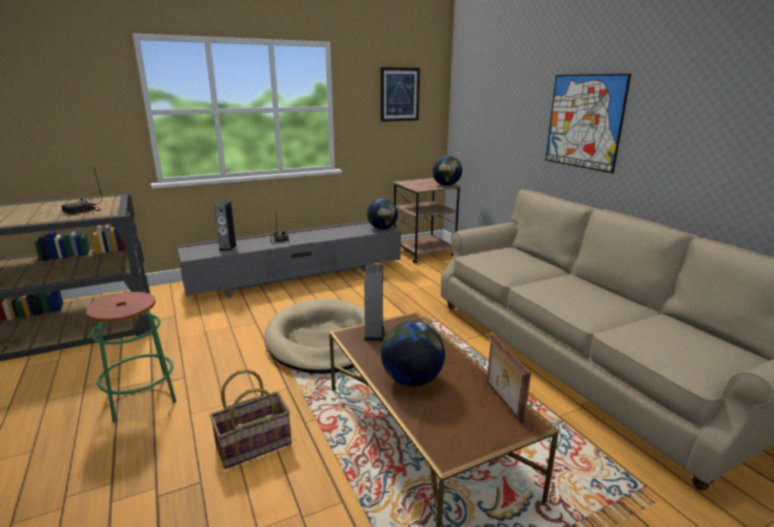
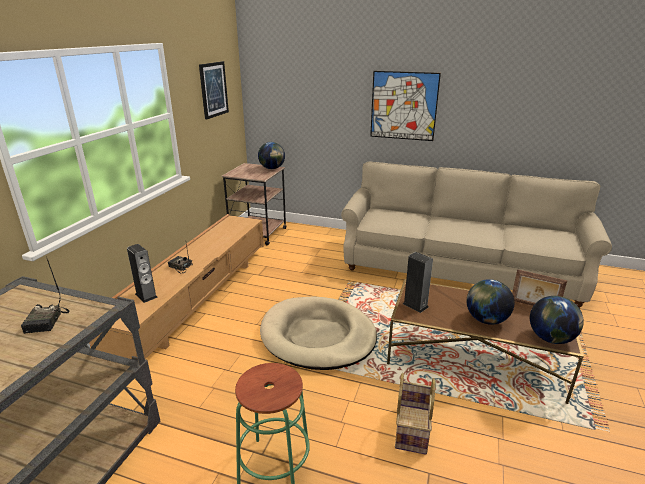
camera: 45 degrees left, 5 degrees up
(297, 277) = (195, 298): grey tv stand -> brown tv stand
(382, 228) = (245, 223): globe -> globe (551, 338)

